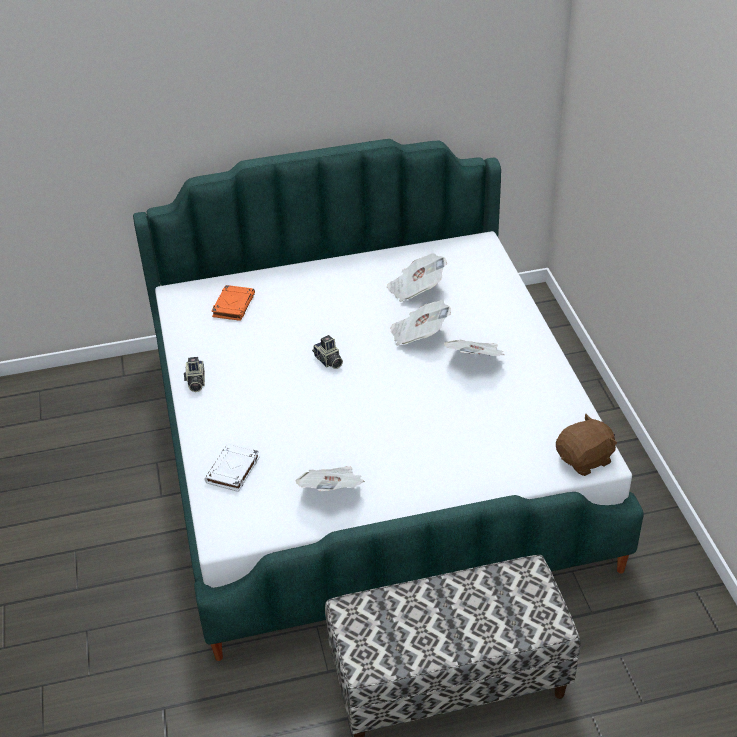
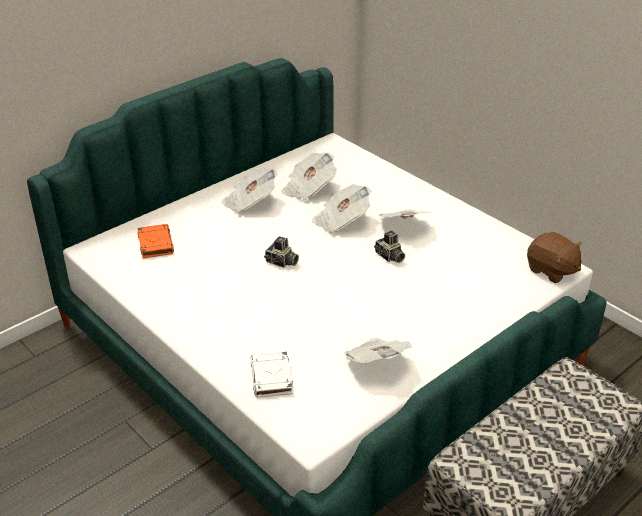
camera: 30 degrees left, 5 degrees down
(195, 382) = (172, 316): camera -> camera (389, 257)
(348, 288) = (249, 202): none -> newspaper
(585, 460) = (551, 270): brown plush toy -> brown plush toy turned 105 degrees clockwise

